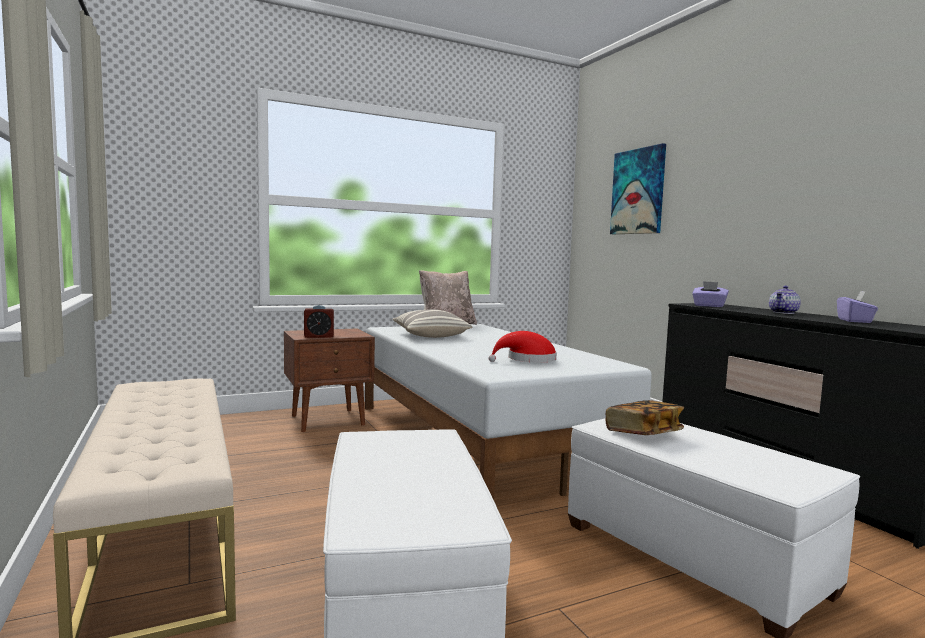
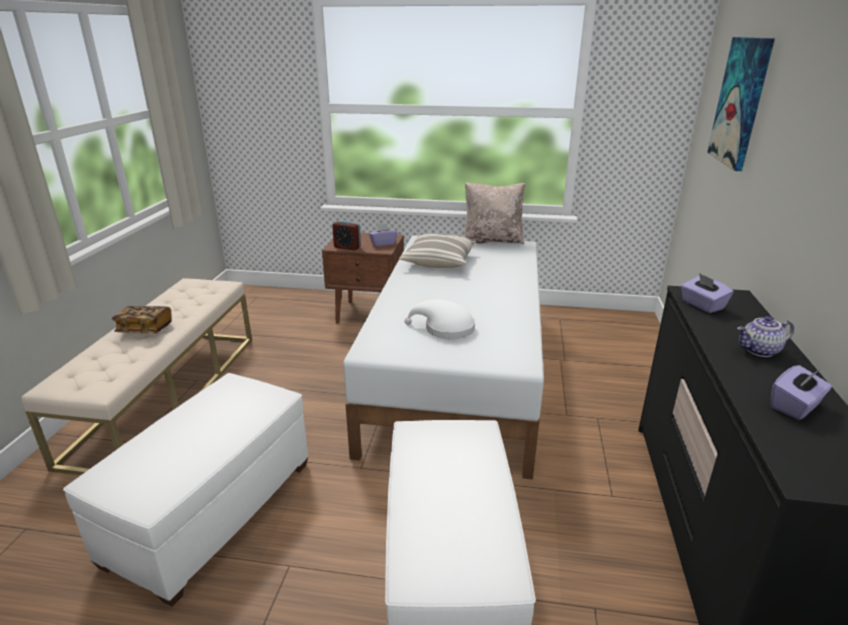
camera: 35 degrees right, 20 degrees up
(350, 333) = (383, 243): none -> purple tissue box
(527, 360) = (445, 329): red hat -> white hat
(643, 433) = (435, 455): book -> book (145, 329)

